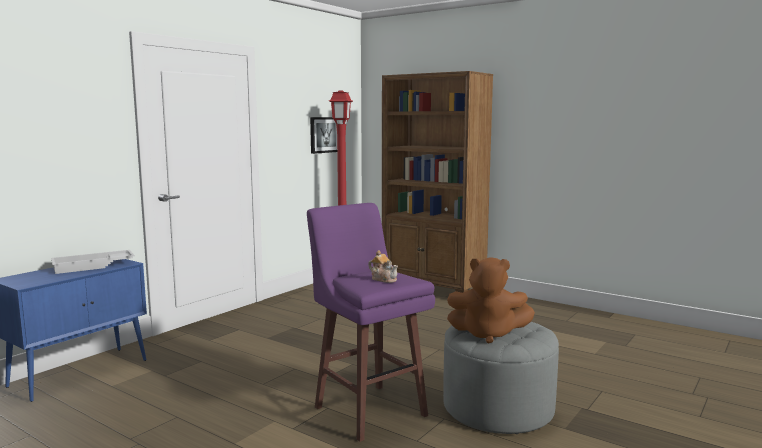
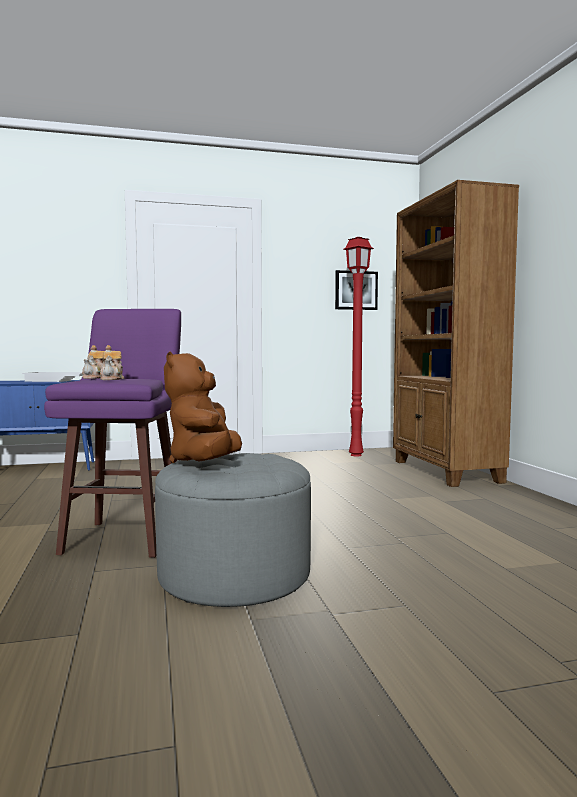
camera: 40 degrees right, 5 degrees down
(354, 278) = (96, 378): none -> teapot
(488, 334) = (205, 463): brown plush toy -> brown plush toy turned 45 degrees clockwise

